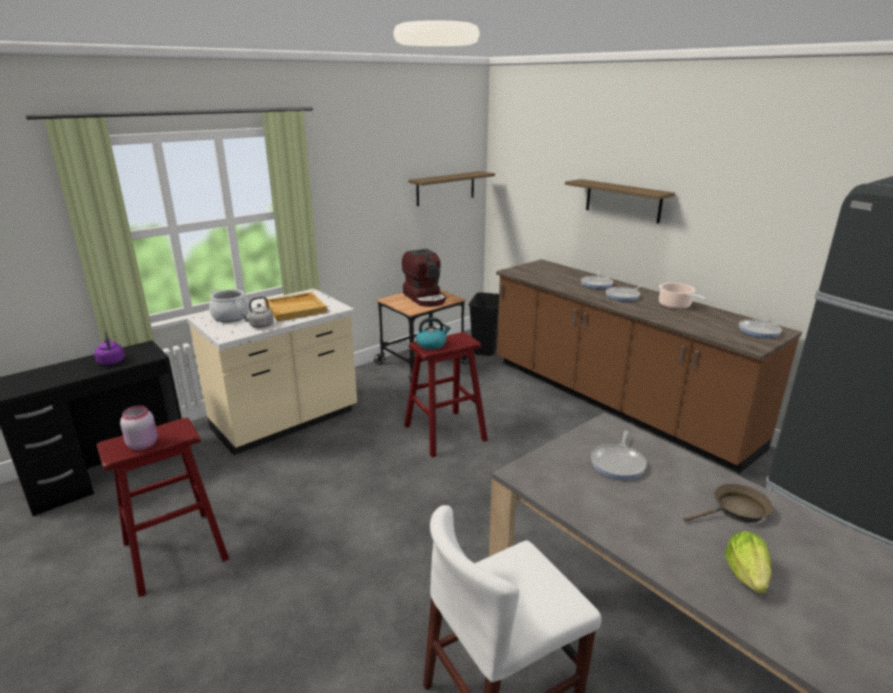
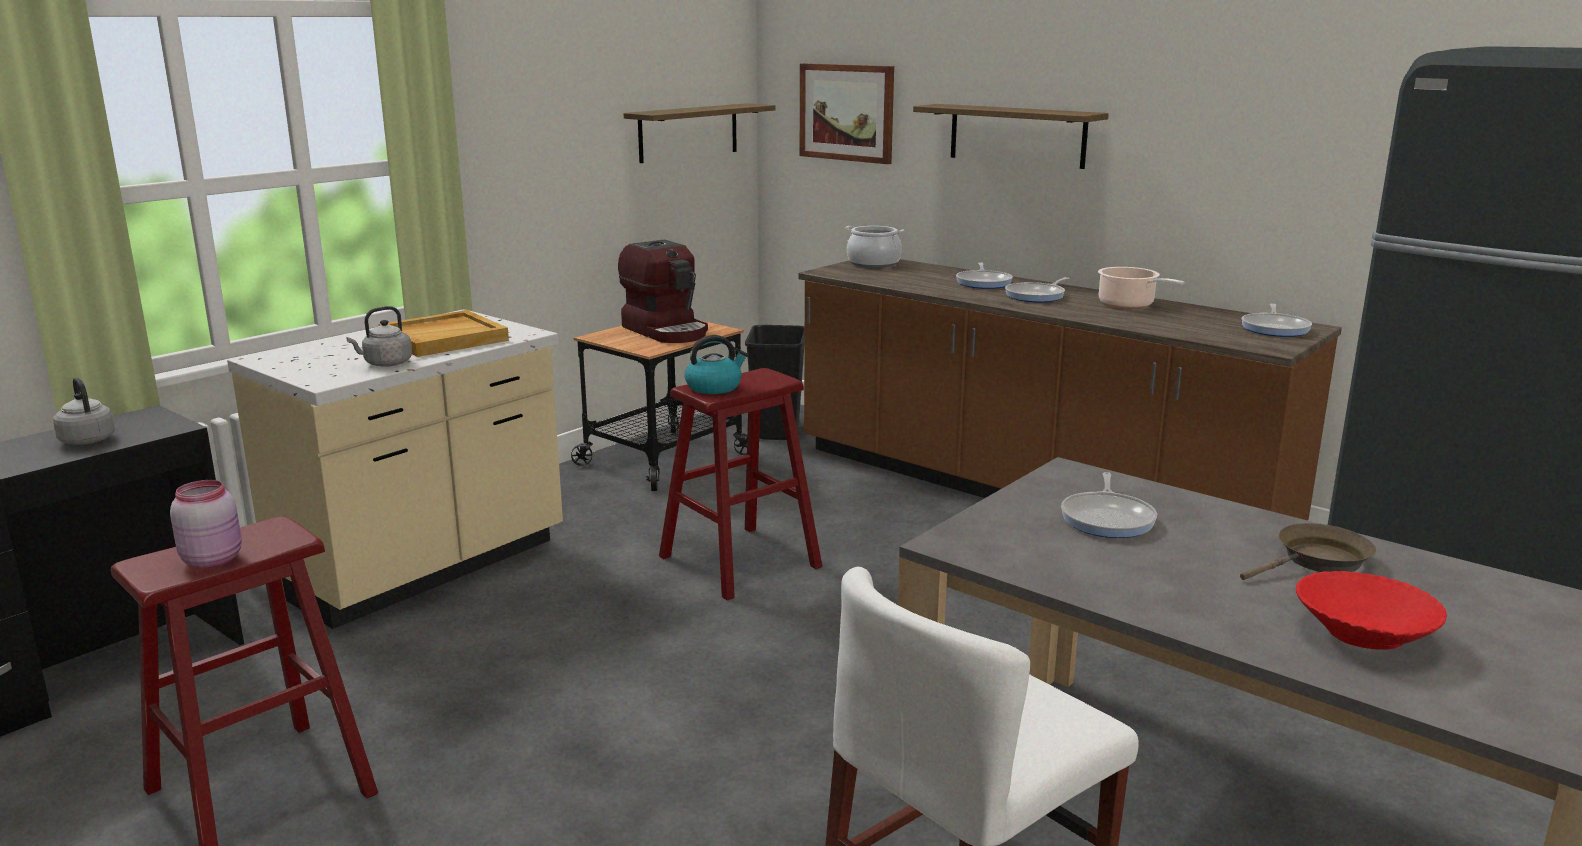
camera: 10 degrees left, 5 degrees down
(111, 361) = (87, 439): purple kettle -> grey kettle
(231, 317) = (319, 354): cooking pot -> cooking pot (873, 263)
(532, 179) = (847, 112): none -> picture
(746, 575) = (1362, 635): lettuce -> red bowl

